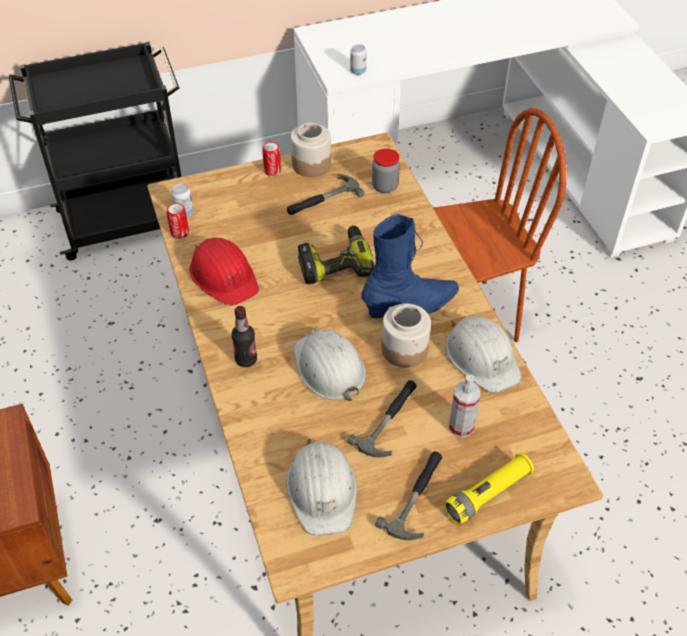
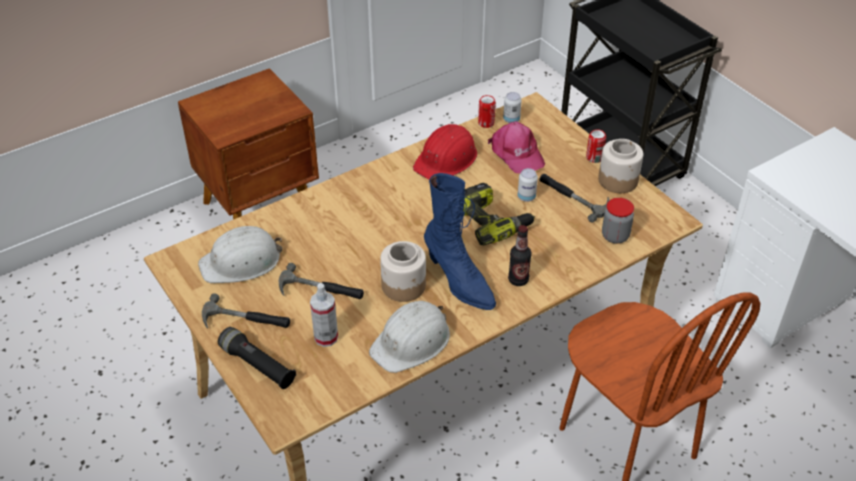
camera: 75 degrees right, 5 degrees down
(240, 221) = (516, 153): none -> pink cap
(246, 360) = (359, 192): bottle -> bottle (518, 280)
(329, 368) = (366, 241): white hard hat -> none
(358, 71) = (794, 187): can -> can (526, 197)
(488, 494) = (257, 365): yellow flashlight -> black flashlight

